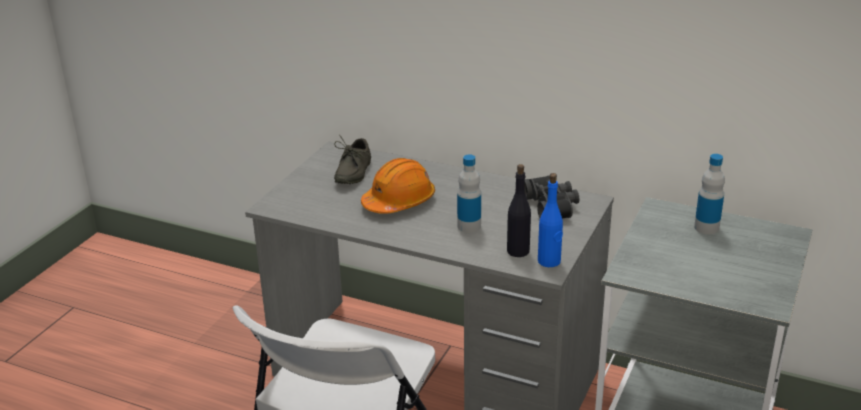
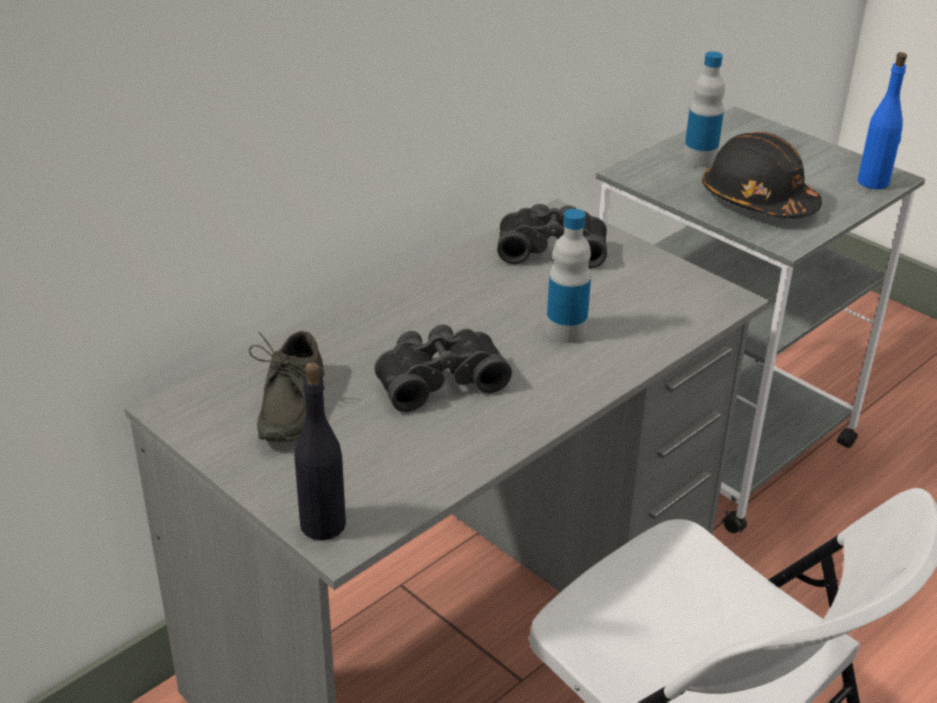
camera: 70 degrees left, 5 degrees up
(351, 173) = (287, 408): grey shoe -> grey shoe turned 60 degrees clockwise
(399, 201) = (438, 379): orange hard hat -> black binoculars
(518, 251) = (663, 308): black bottle -> black bottle (322, 524)
(549, 261) = (704, 292): blue bottle -> blue bottle (873, 182)
(669, 256) = (757, 201): none -> black hard hat

